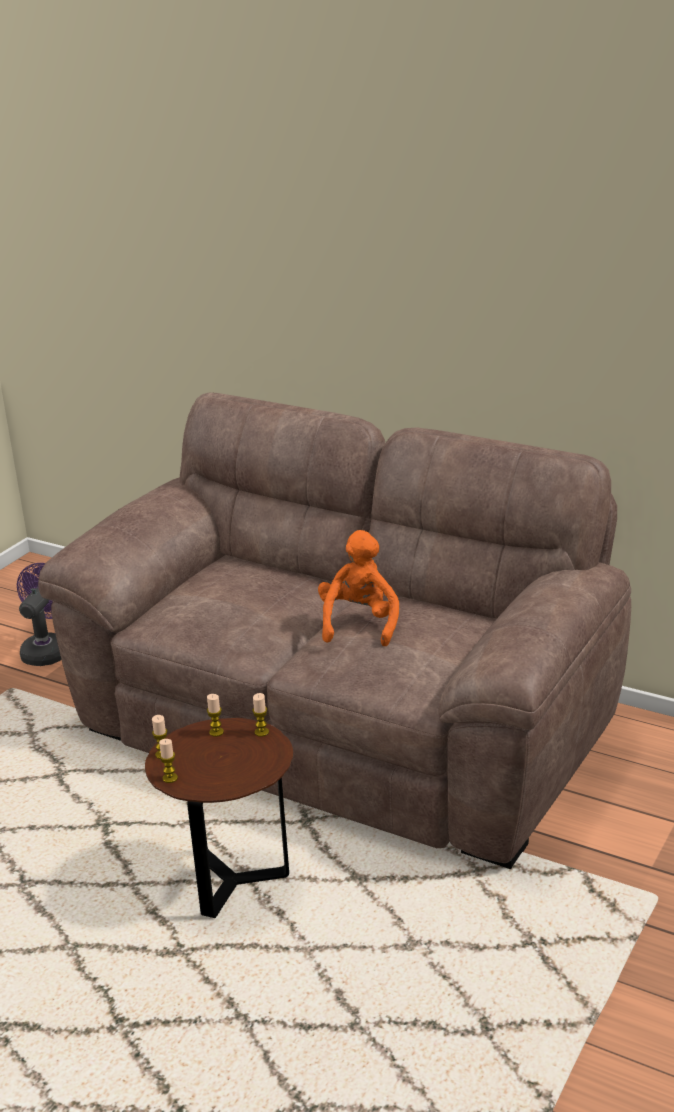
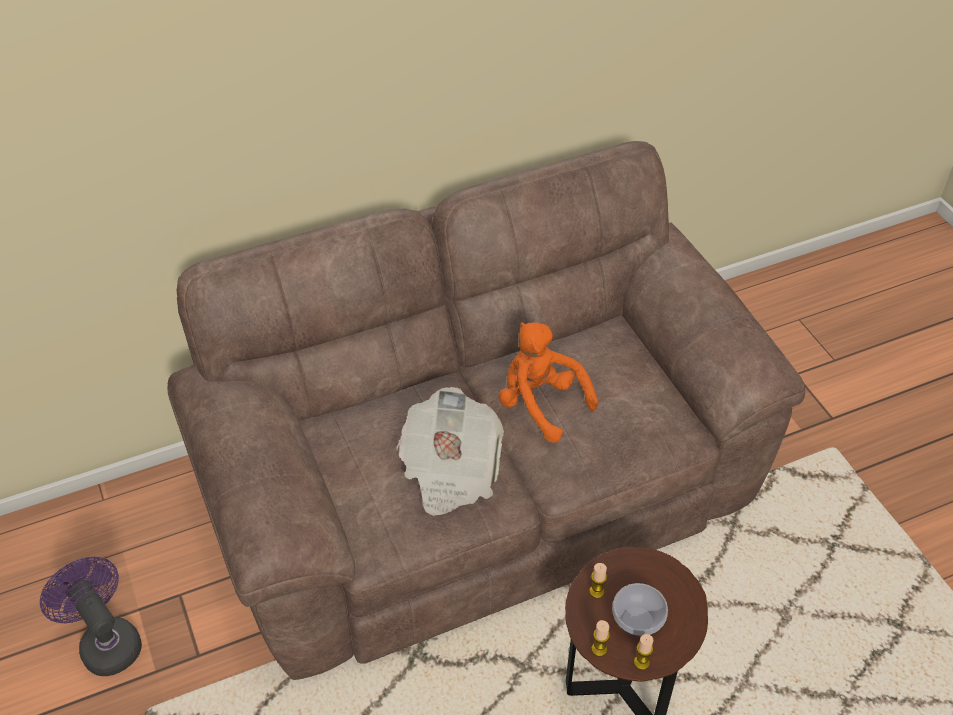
camera: 55 degrees left, 20 degrees up
(209, 760) = (636, 620): none -> bowl
(246, 619) = (450, 471): none -> newspaper
(261, 732) = (624, 560): candle -> none

